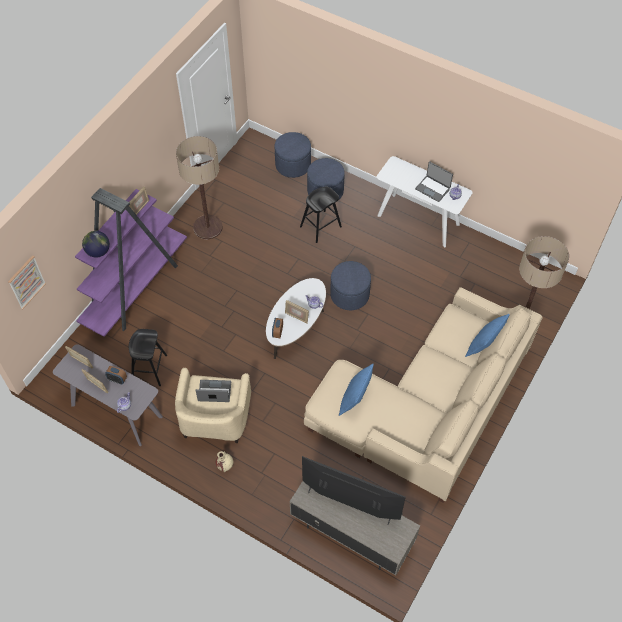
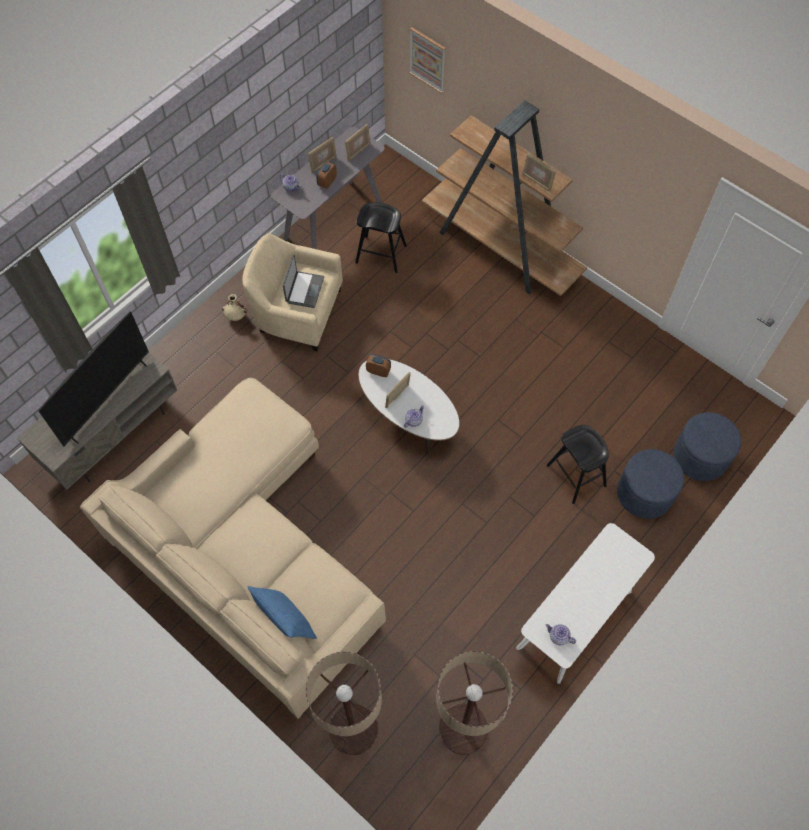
camera: 100 degrees right, 5 degrees up
(98, 251) = (474, 137): globe -> none
(136, 288) = (501, 248): purple bookcase -> brown bookcase
(208, 227) = (589, 334): floor lamp -> floor lamp (463, 729)
(349, 294) = (449, 493): blue ottoman -> none
(355, 399) = (243, 431): blue pillow -> none
(433, 188) = (578, 605): laptop -> none

